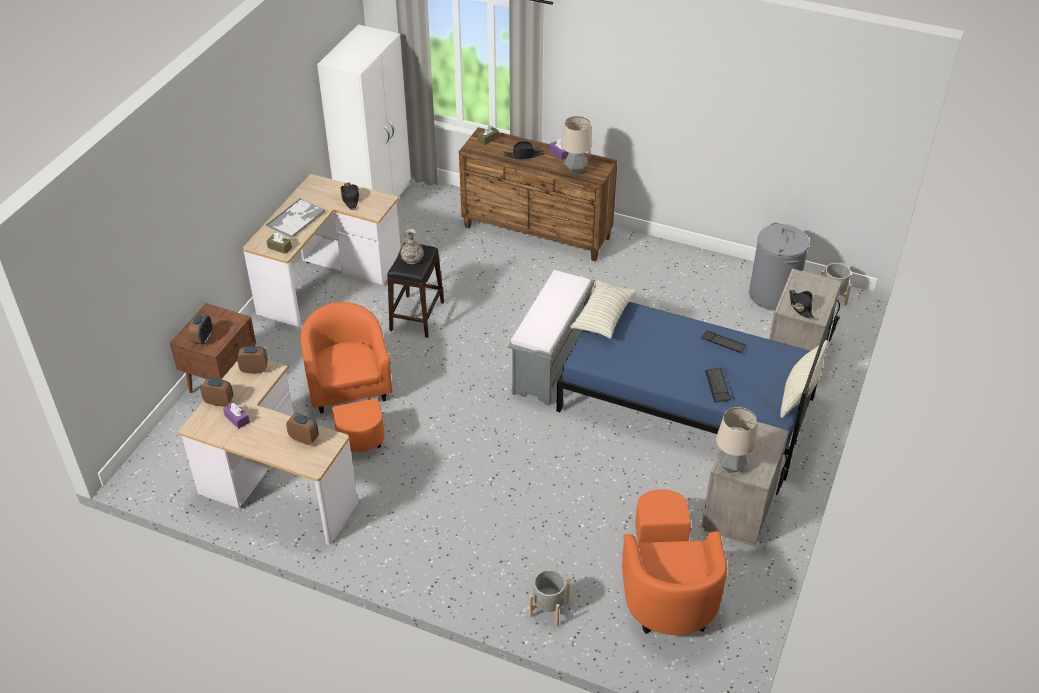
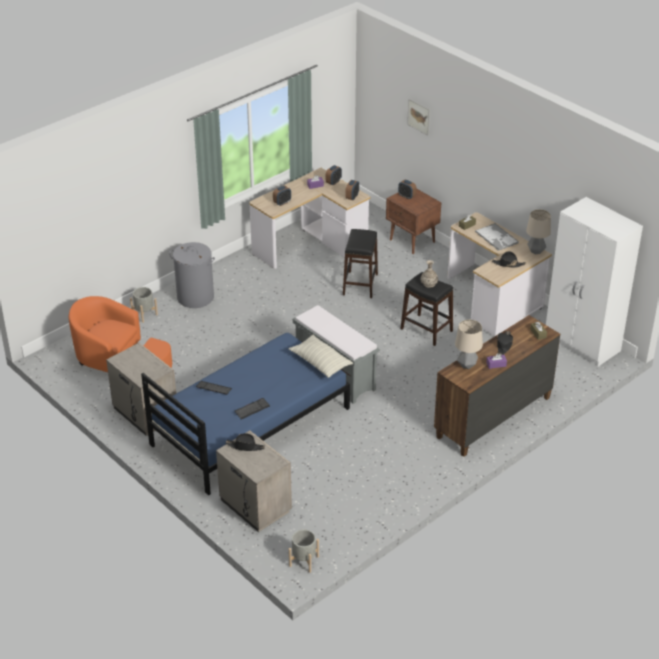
camera: 115 degrees right, 5 degrees down
(146, 240) = (419, 116): none -> picture
(352, 400) = (360, 284): orange armchair -> black stool
(731, 466) = (135, 351): table lamp -> table lamp (536, 251)
(773, 295) = (331, 525): grey laundry basket -> grey laundry basket (195, 297)
(799, 393) = (177, 425): beige pillow -> none

